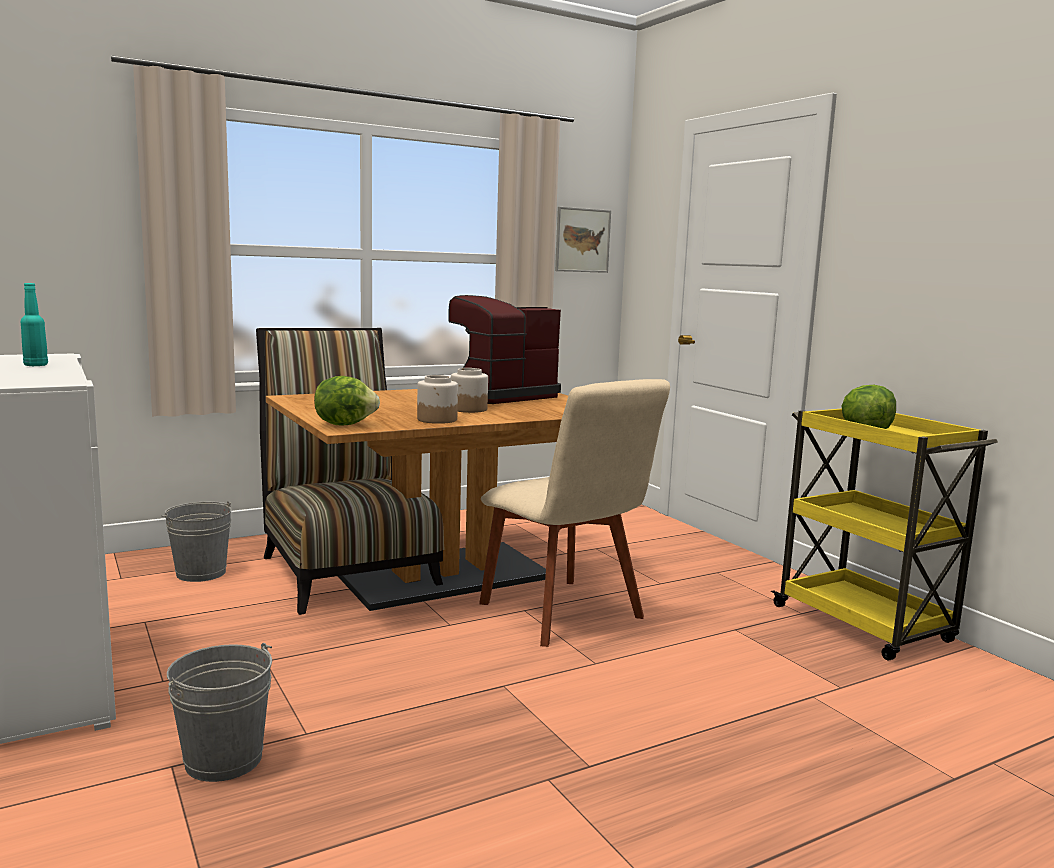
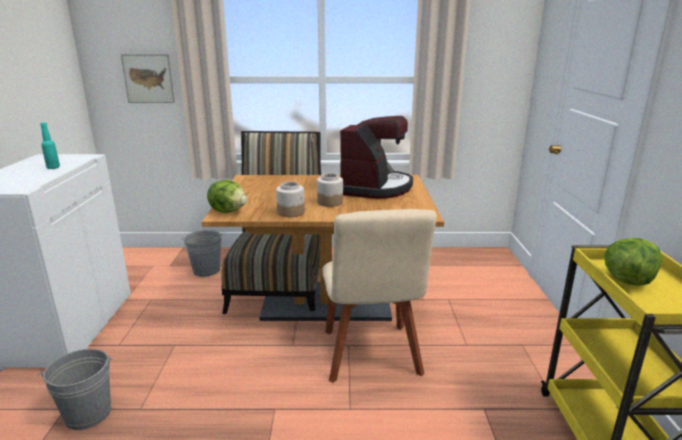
camera: 30 degrees right, 10 degrees up
(498, 395) = (375, 187): coffee machine -> coffee machine turned 120 degrees clockwise
(582, 240) = (494, 62): picture -> picture (148, 78)

